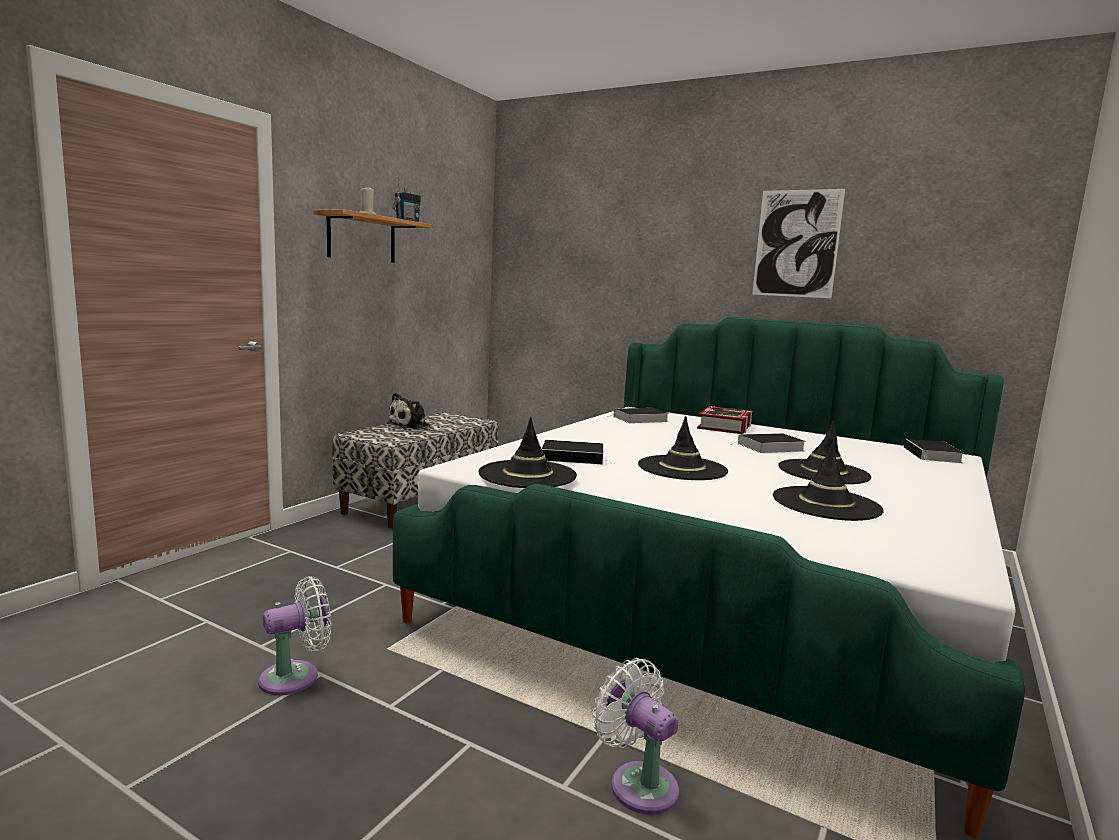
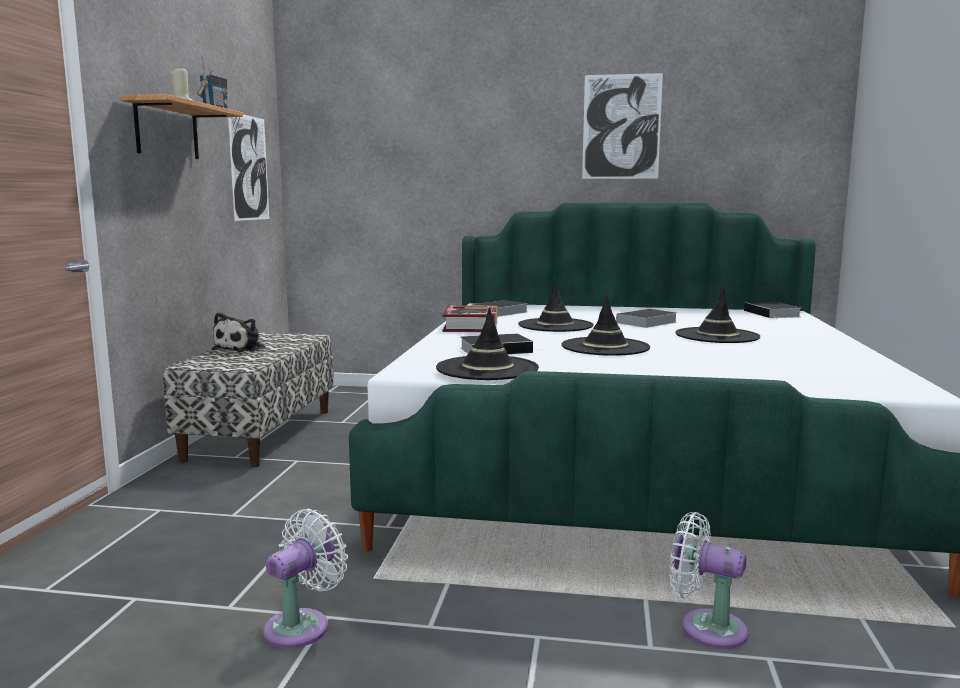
camera: 20 degrees left, 0 degrees up
(453, 271) = (249, 168): none -> picture
(725, 427) = (583, 311): book -> book (471, 327)
(826, 504) = (755, 358): black hat -> black hat (555, 326)

